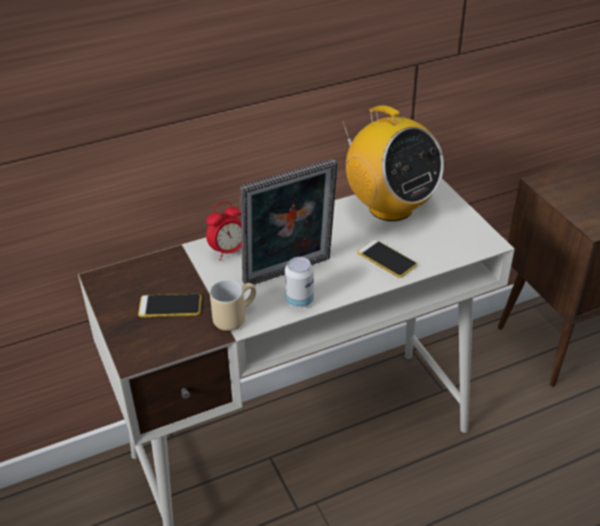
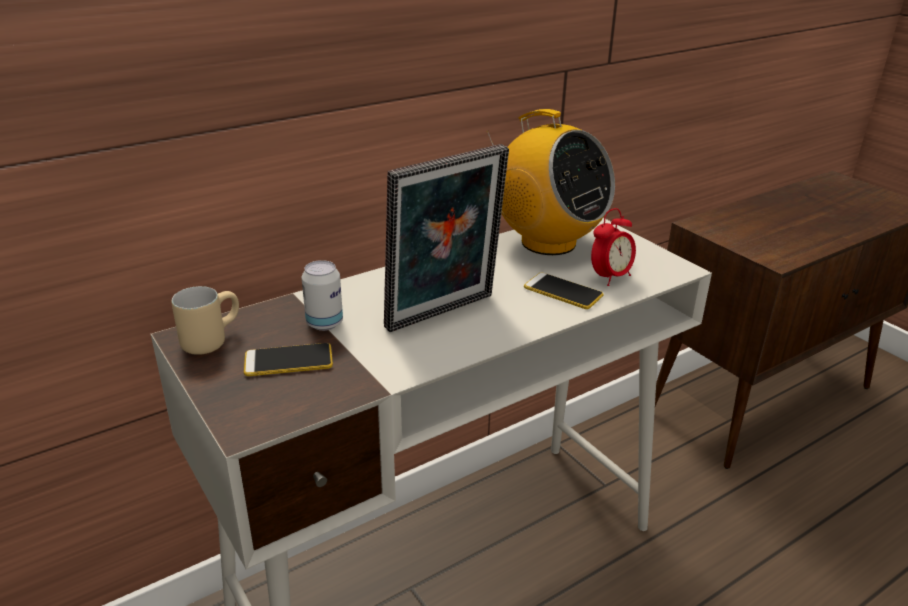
camera: 10 degrees left, 10 degrees down
(228, 251) = (357, 296): alarm clock -> alarm clock (610, 277)
(234, 316) = (381, 365): beige mug -> beige mug (210, 339)
(299, 301) = (466, 342): can -> can (324, 323)

